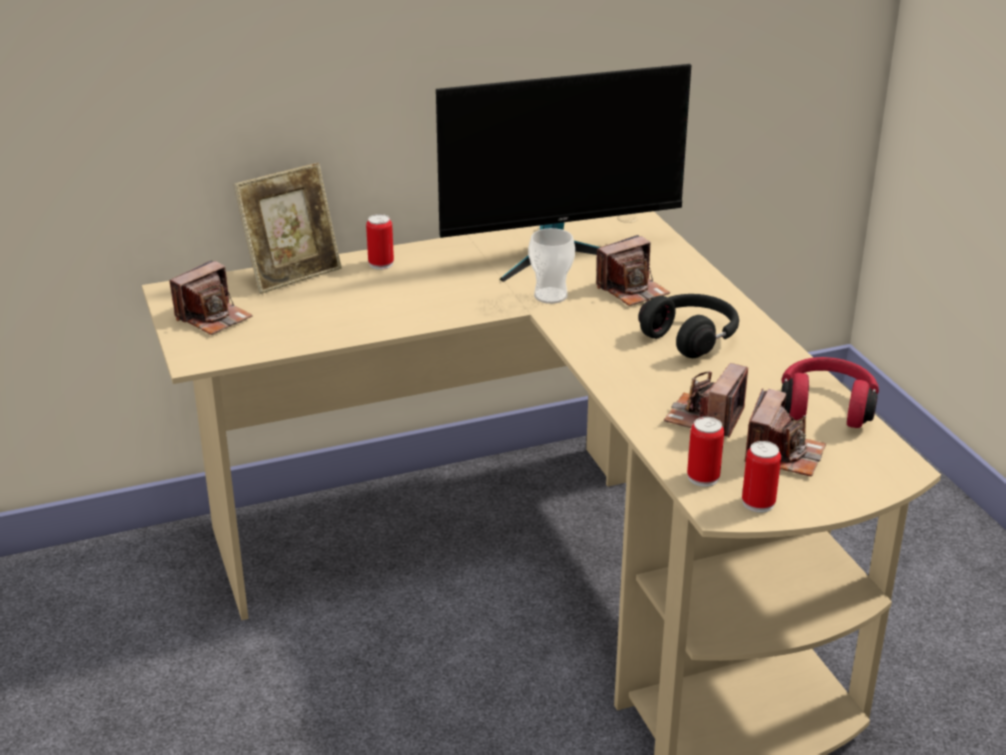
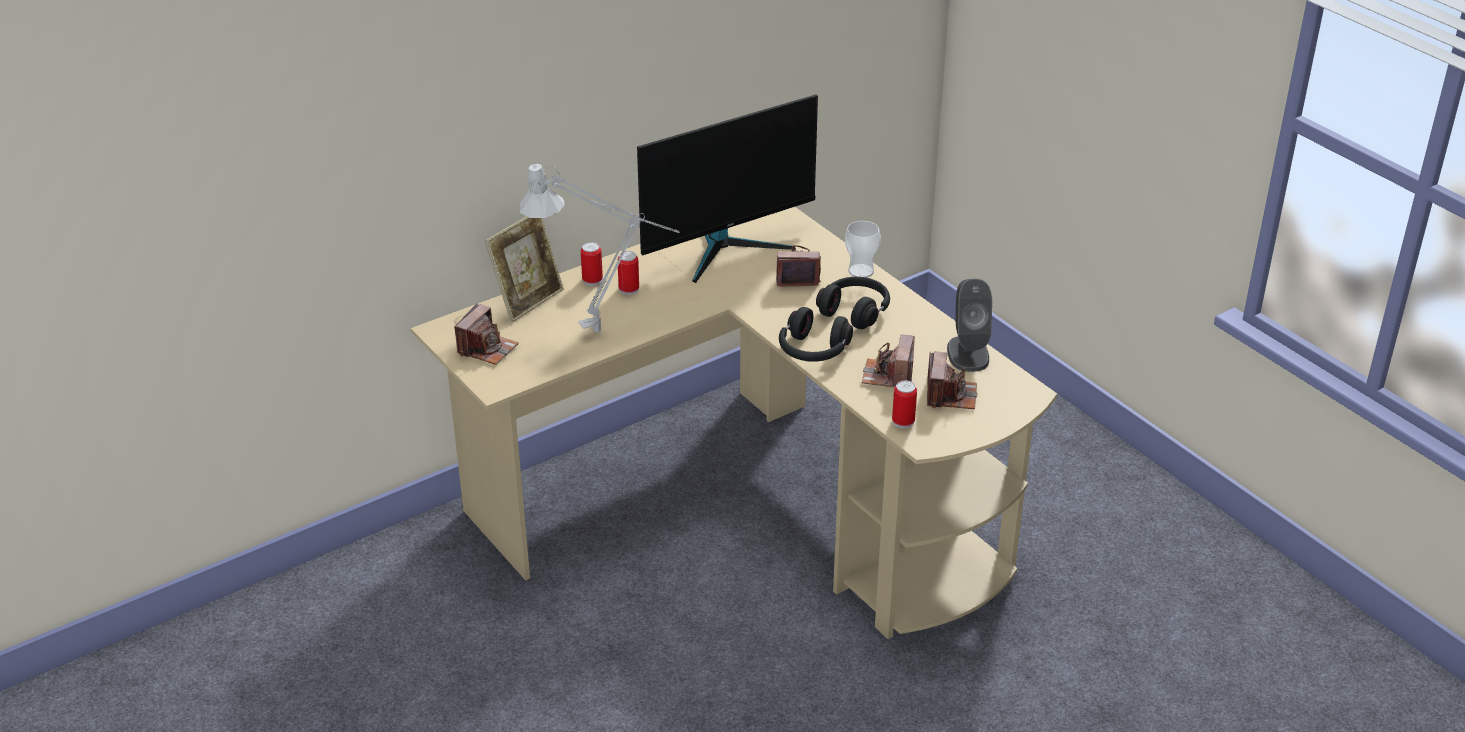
camera: 15 degrees left, 5 degrees up
(368, 316) = (607, 330): none -> grey table lamp
(550, 296) = (737, 290): cup -> cup (861, 271)
(615, 375) = (812, 351): none -> black headphones
(632, 290) = (796, 276): camera -> camera turned 135 degrees counterclockwise
(758, 503) = (945, 434): can -> can (629, 289)
(826, 406) = (968, 353): red headphones -> grey speaker

